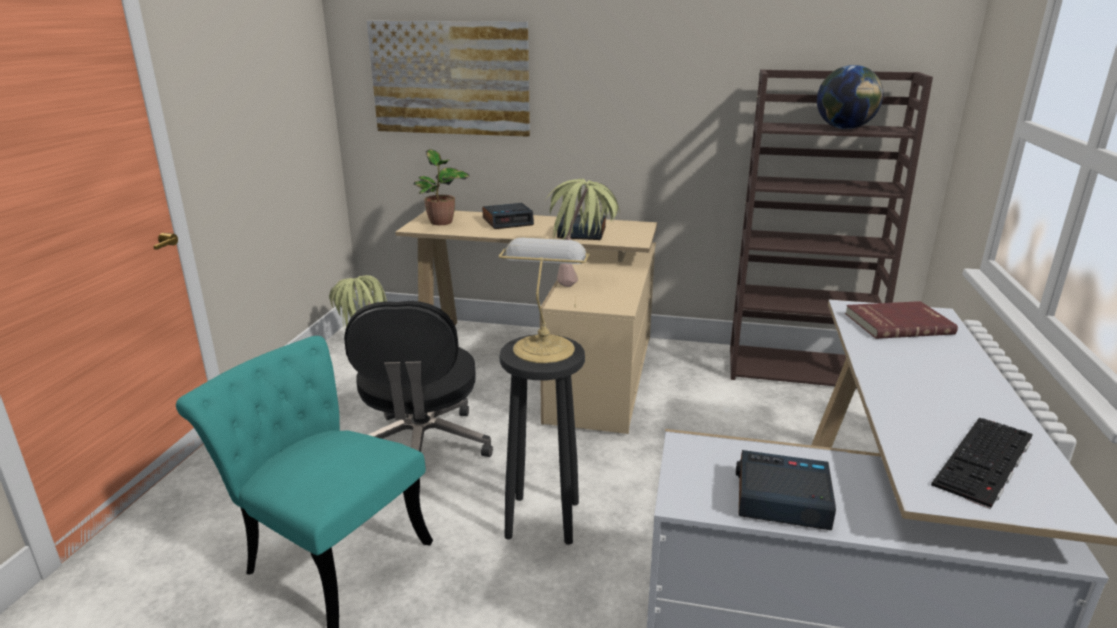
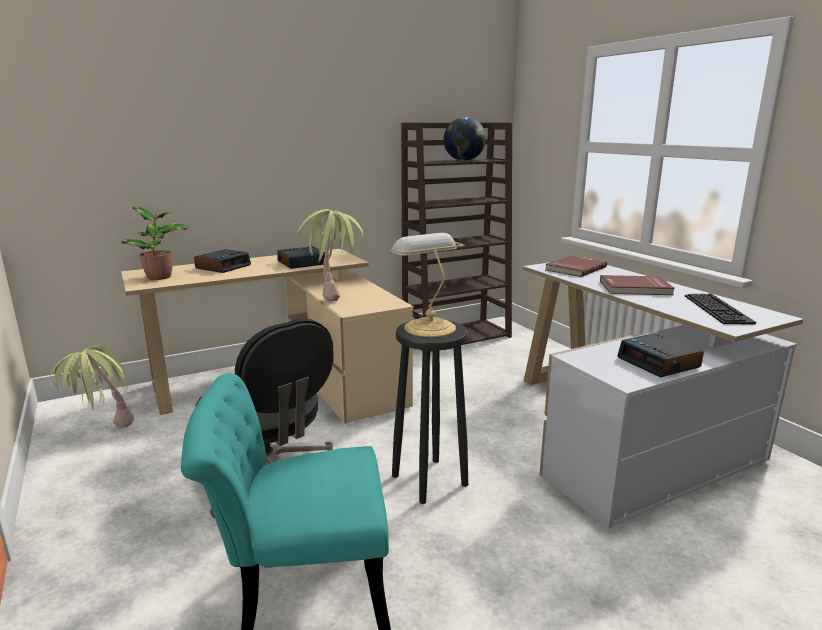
camera: 40 degrees left, 5 degrees down
(449, 78) = (133, 137): picture -> none
(781, 499) = (659, 363): alarm clock -> alarm clock turned 90 degrees counterclockwise
(922, 381) = (635, 288): none -> red book

